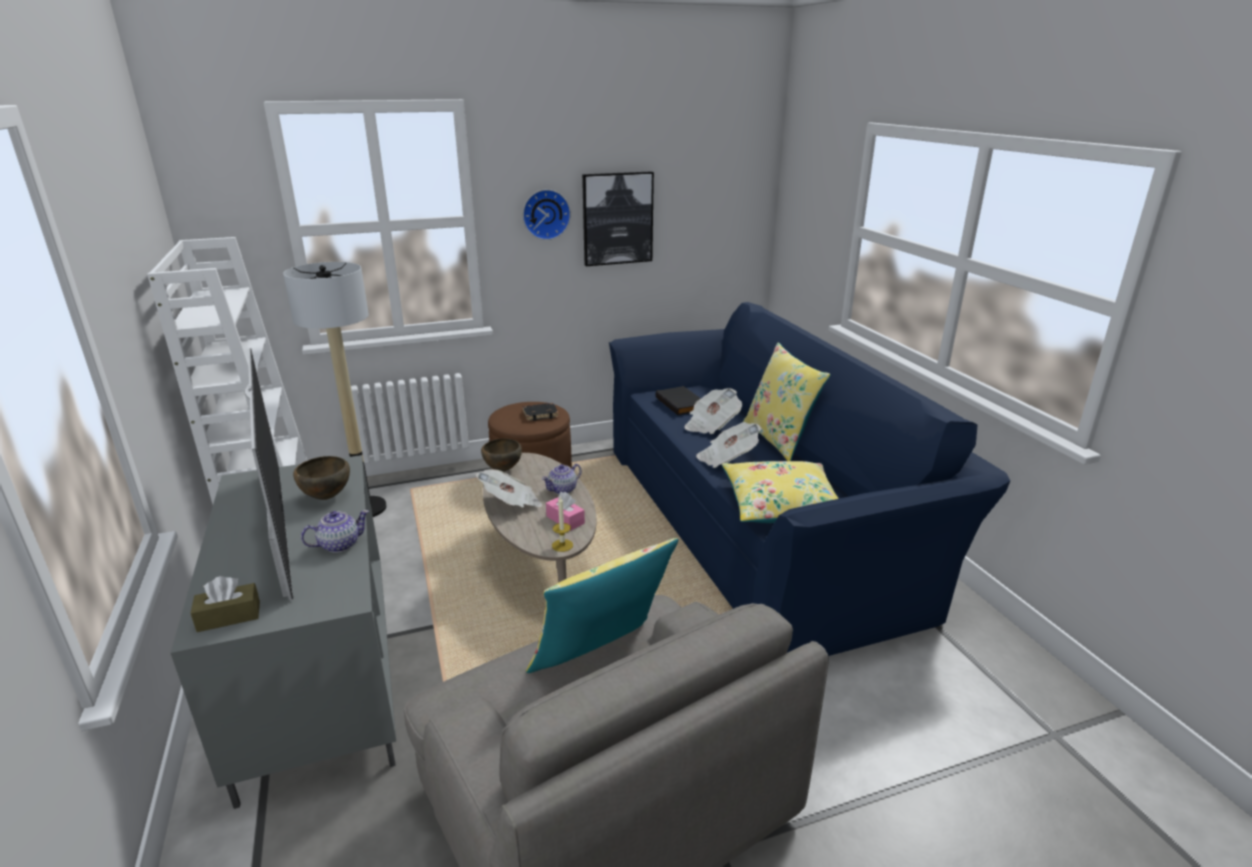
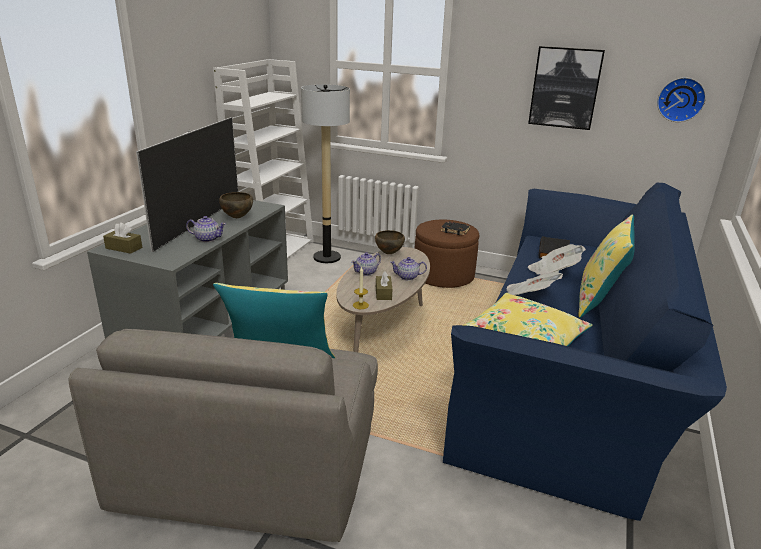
camera: 40 degrees right, 0 degrees up
(511, 503) = (366, 272): newspaper -> teapot
(545, 214) = (503, 75): wall clock -> wall clock (680, 99)
(565, 520) = (383, 293): pink tissue box -> brown tissue box

